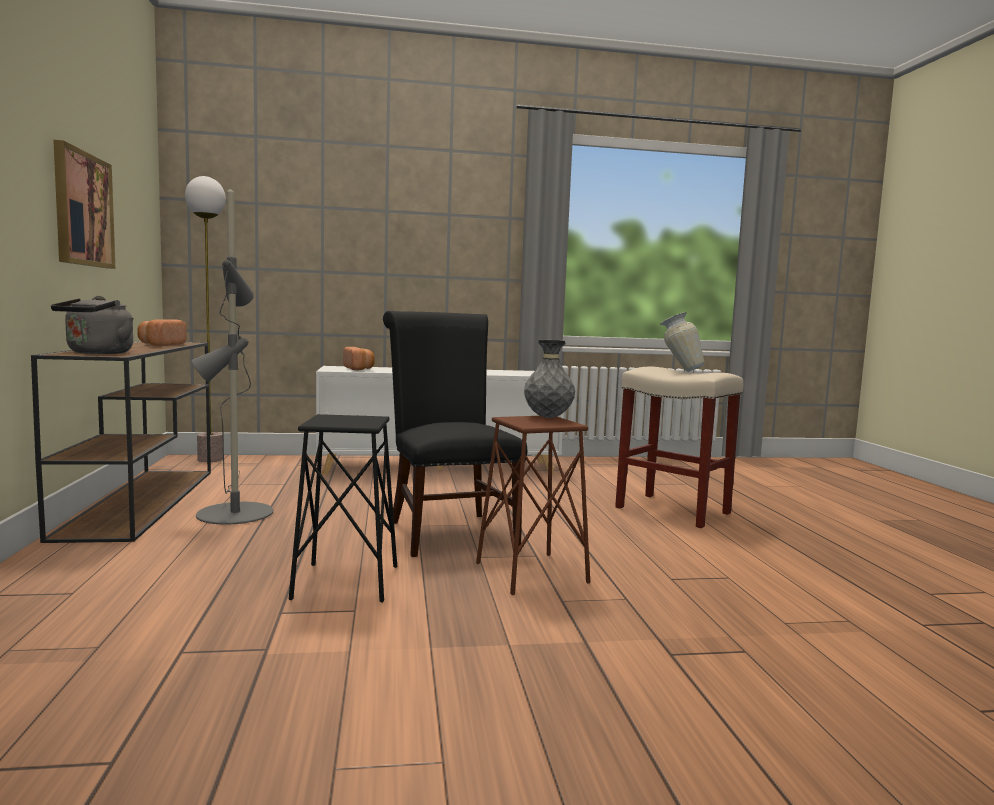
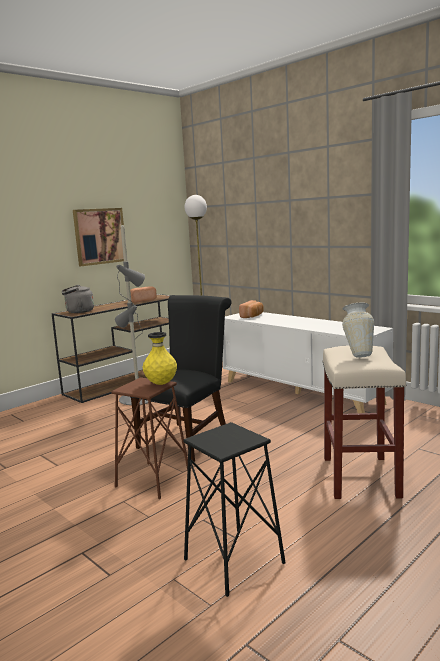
camera: 55 degrees right, 5 degrees up
(346, 582) = (86, 450): black stool -> black stool (234, 561)
(548, 417) = (161, 384): grey vase -> yellow vase

